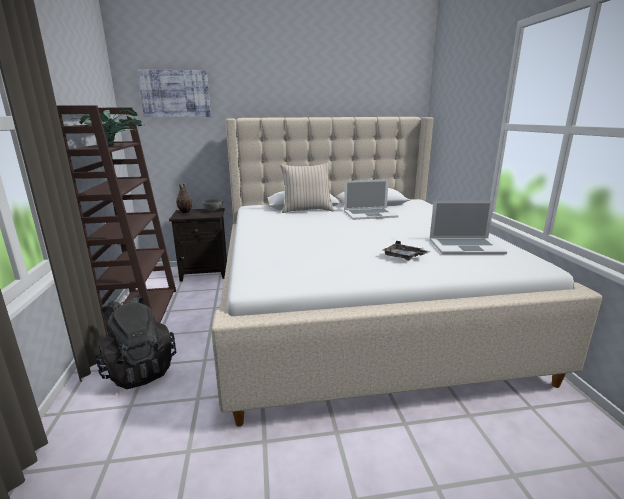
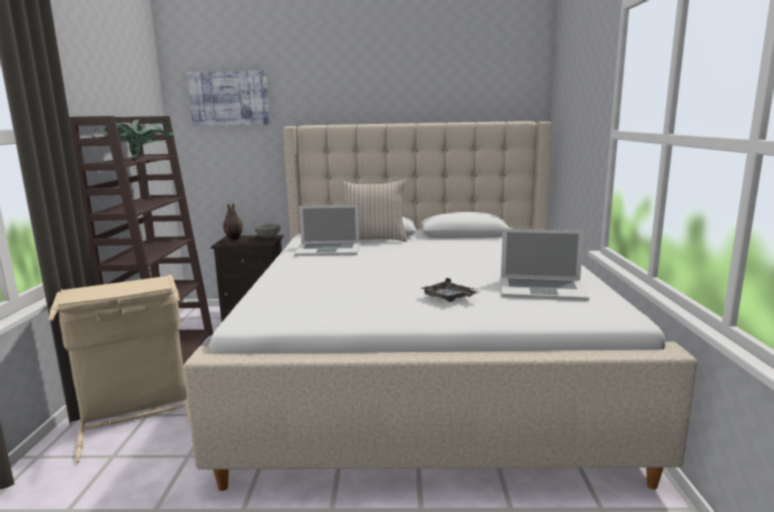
camera: 10 degrees right, 5 degrees down
(139, 370) = (137, 419): black backpack -> beige laundry basket
(370, 214) = (450, 246): laptop -> laptop (328, 249)

